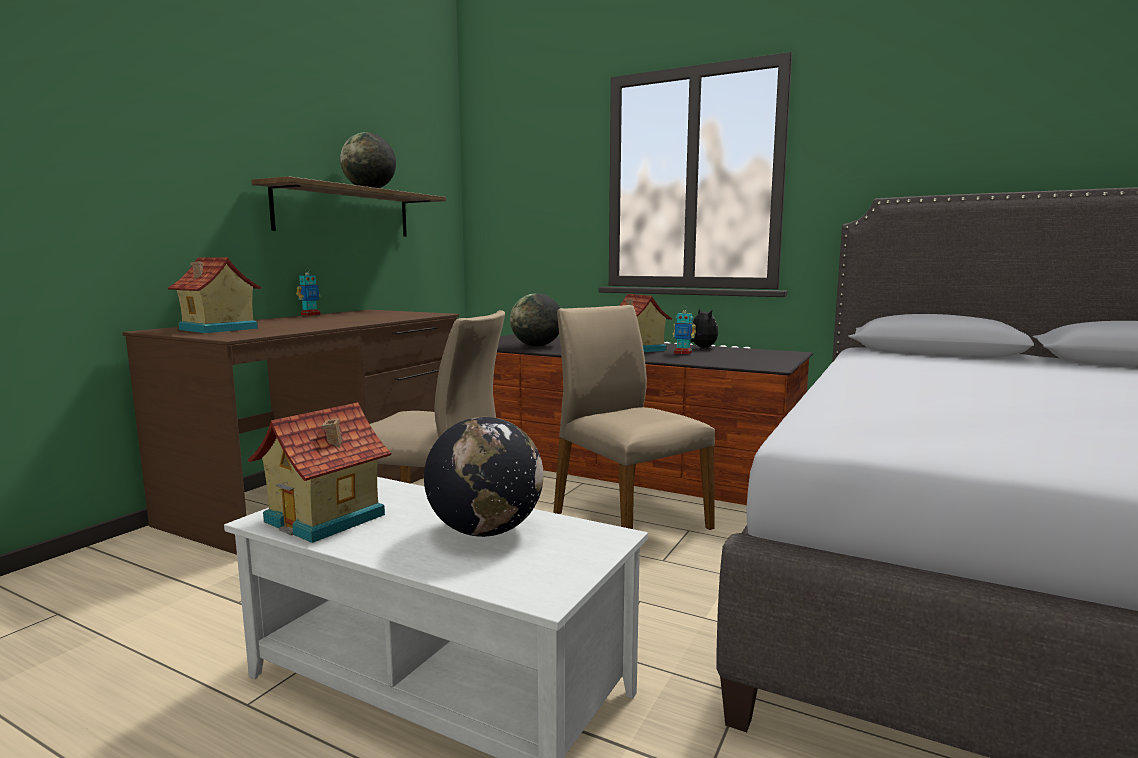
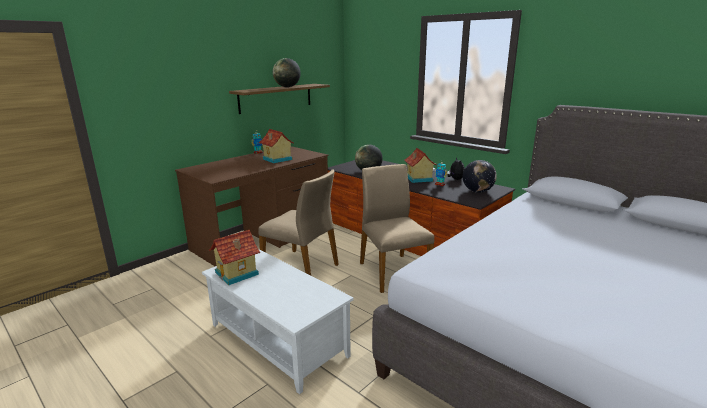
camera: 15 degrees right, 10 degrees up
(217, 329) = (211, 169): toy house -> toy house (277, 159)
(486, 531) = (291, 288): globe -> globe (477, 191)

